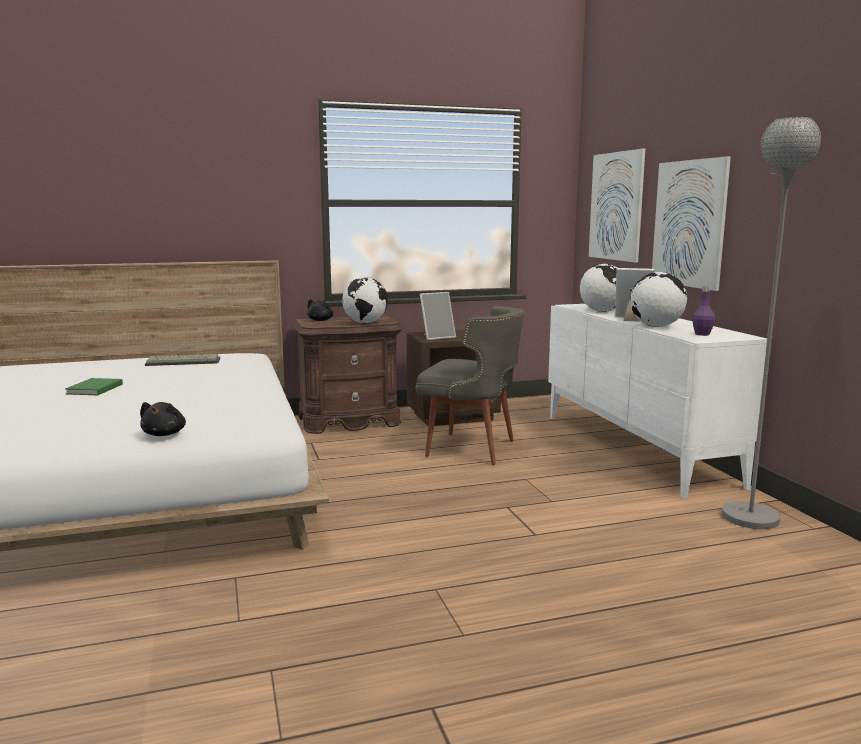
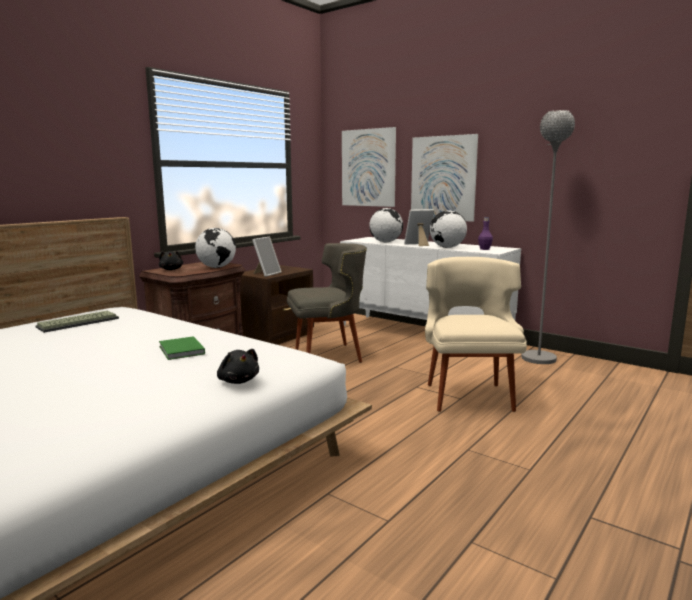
camera: 35 degrees left, 0 degrees up
(93, 389) = (49, 361): green book -> green book (181, 351)
(546, 537) = (469, 398): none -> beige chair

